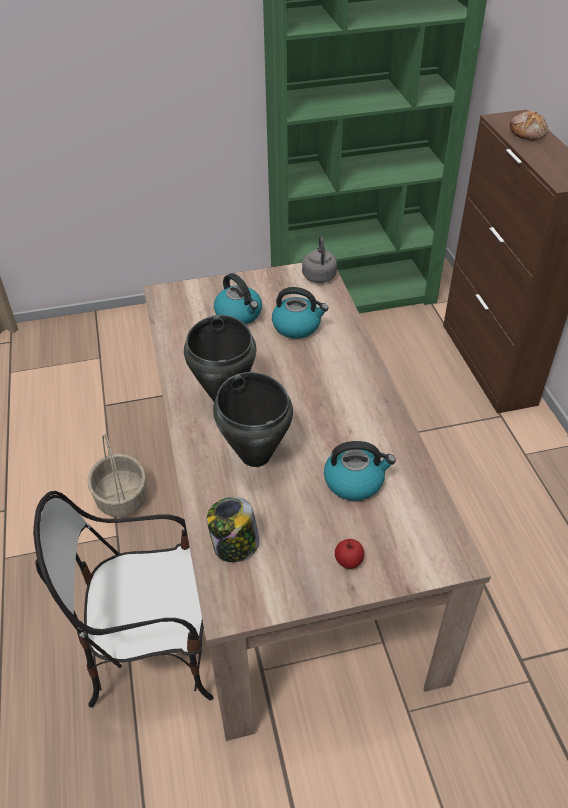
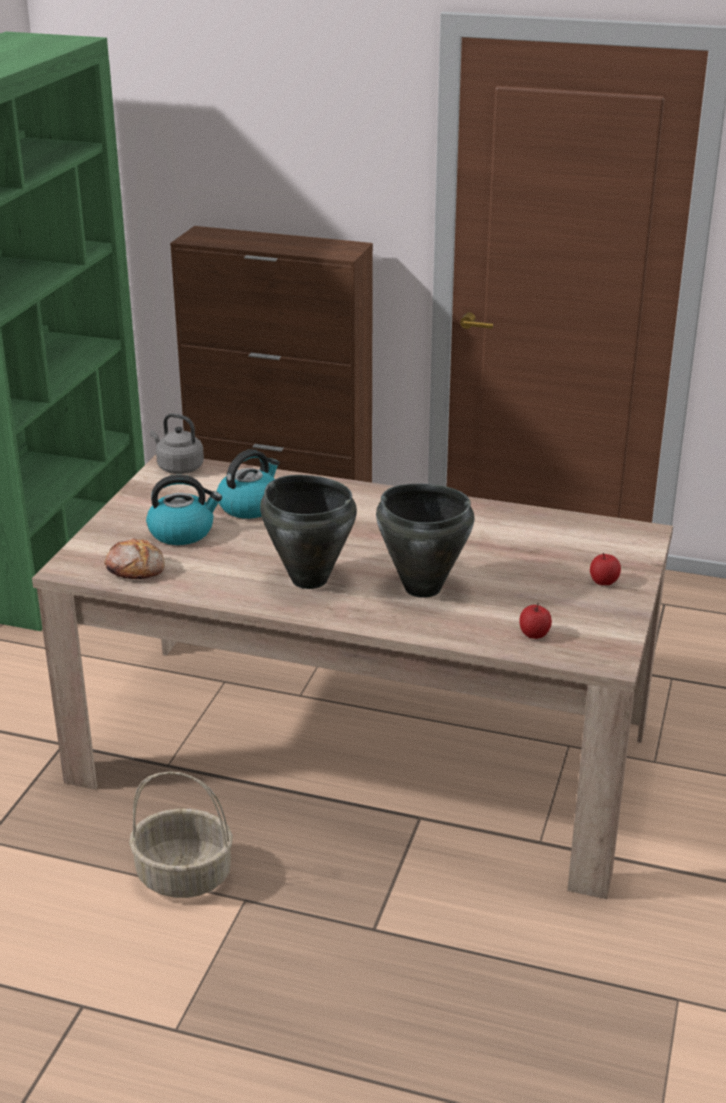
camera: 60 degrees left, 15 degrees down
(153, 653) = (454, 922): chair -> none
(235, 546) = (534, 634): jar -> apple
(355, 481) = (511, 548): kettle -> none
(527, 133) = (238, 238): bread -> bread (136, 568)

